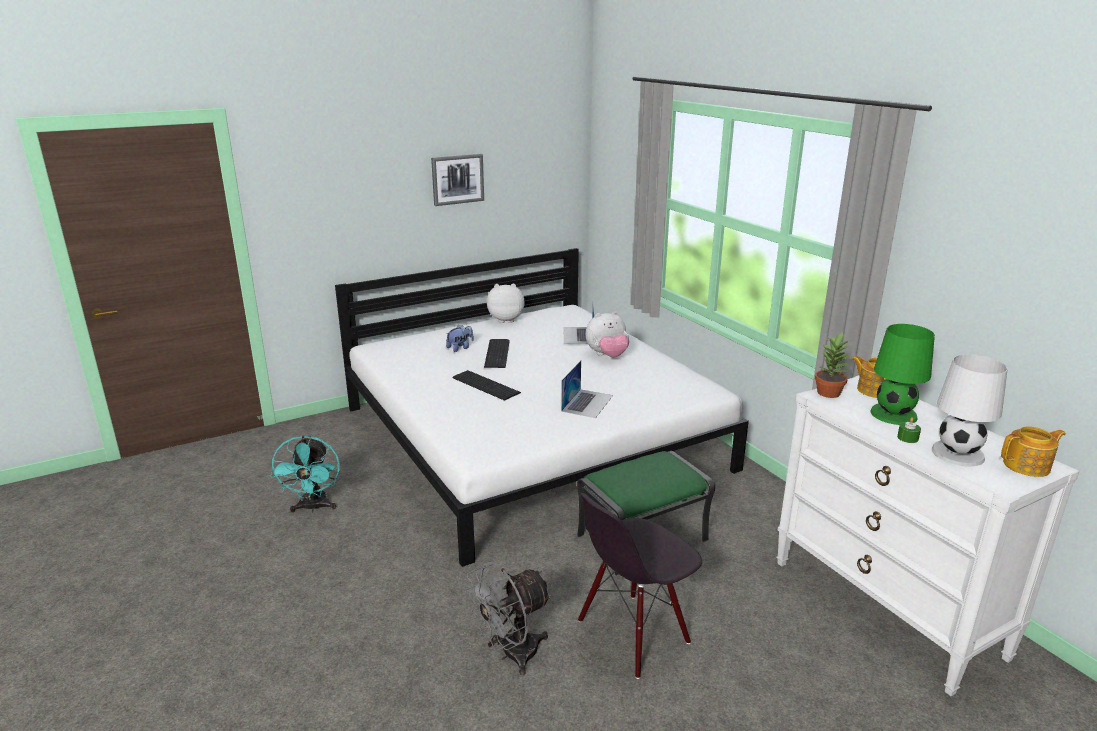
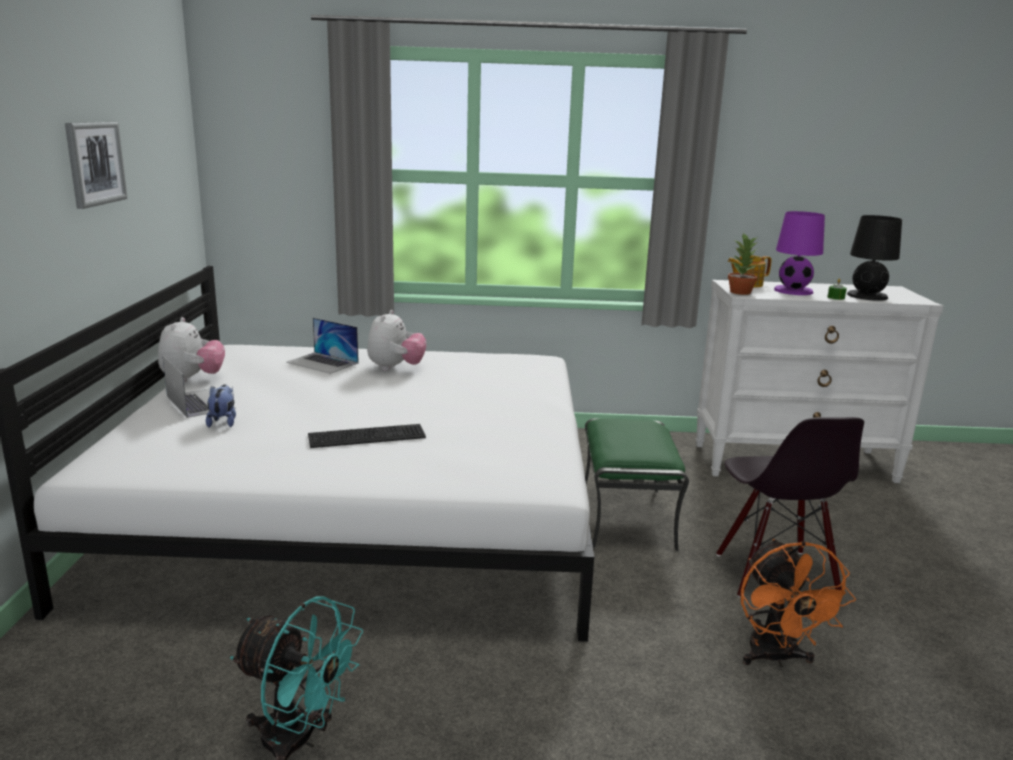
camera: 60 degrees left, 5 degrees down
(498, 353) = (288, 407): keyboard -> none
(506, 319) = (192, 379): plush toy -> plush toy turned 150 degrees clockwise
(511, 655) = (776, 658): grey fan -> orange fan
(587, 403) = (493, 406): laptop -> laptop (200, 402)
(893, 414) = (793, 291): green table lamp -> purple table lamp
(957, 453) = (866, 296): white table lamp -> black table lamp
(1027, 466) = (892, 291): teapot -> none

